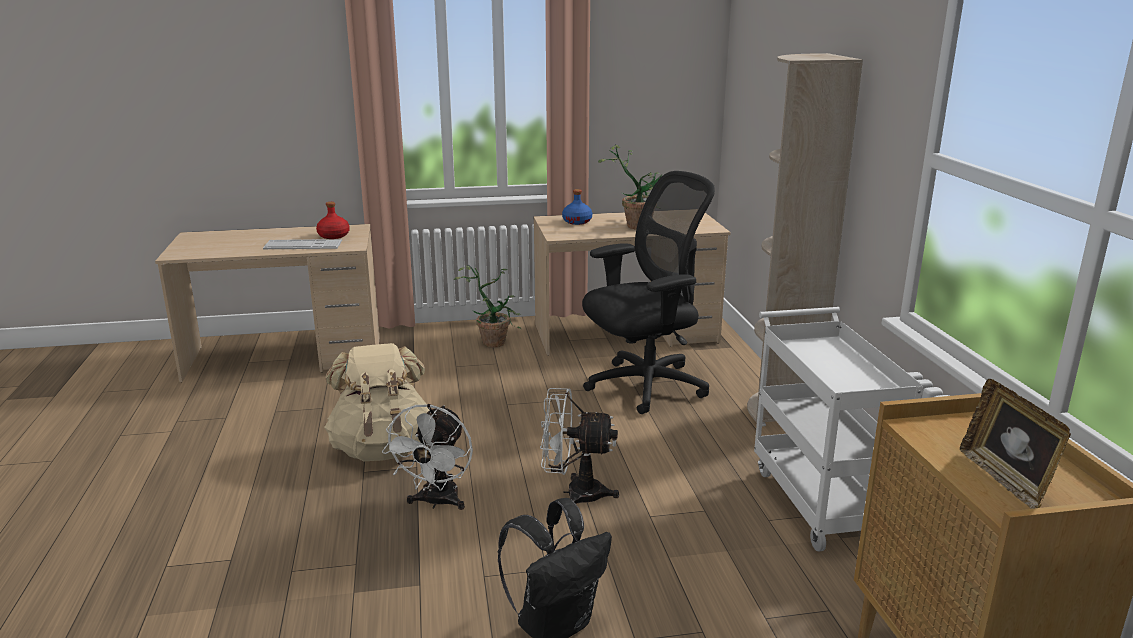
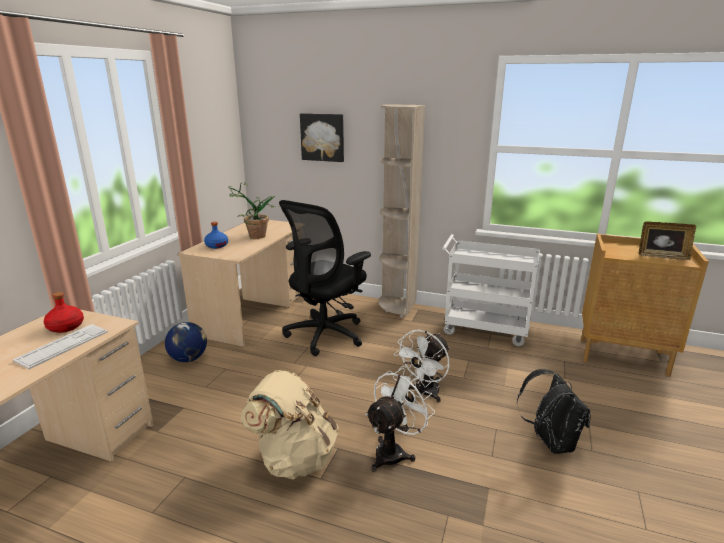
camera: 60 degrees left, 0 degrees up
(436, 502) = (394, 452): white fan -> white fan turned 90 degrees counterclockwise
(493, 340) = (188, 359): potted plant -> globe
(641, 388) = (327, 332): black office chair -> black office chair turned 150 degrees counterclockwise
(777, 100) = (323, 137): none -> picture

